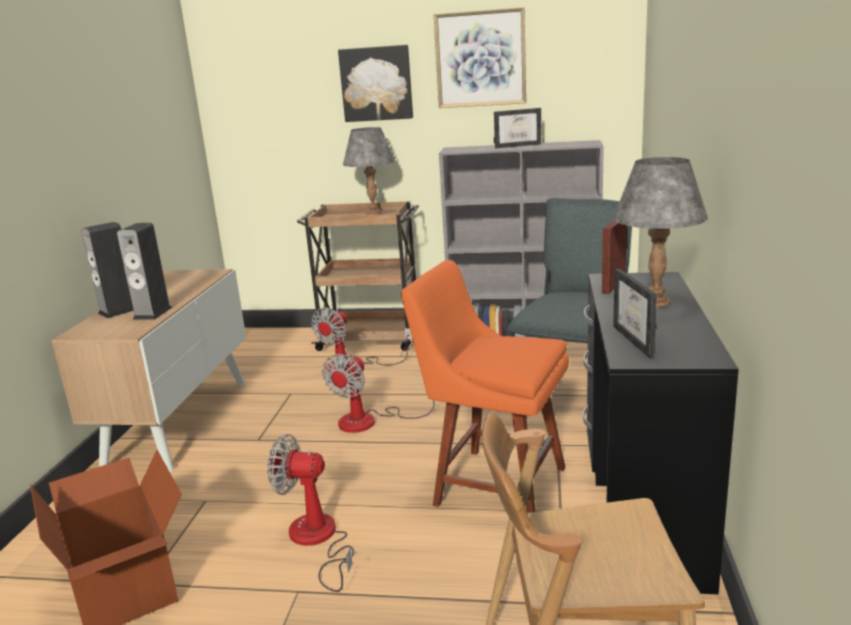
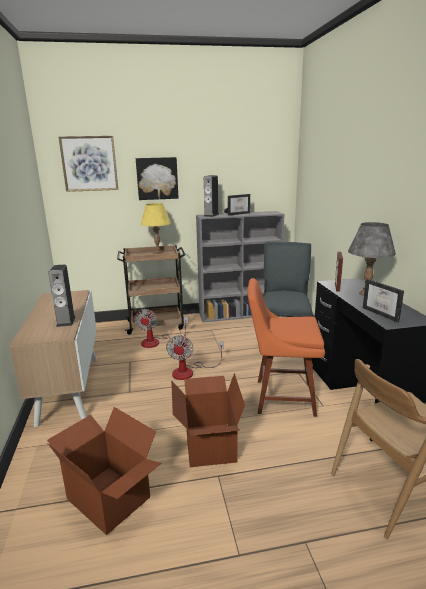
camera: 20 degrees left, 0 degrees up
(119, 311) = (39, 322): speaker -> speaker (211, 215)
(318, 541) = (208, 444): fan -> cardboard box
(373, 214) = (157, 252): grey table lamp -> yellow table lamp
(480, 59) = (215, 166): picture -> picture (89, 163)

